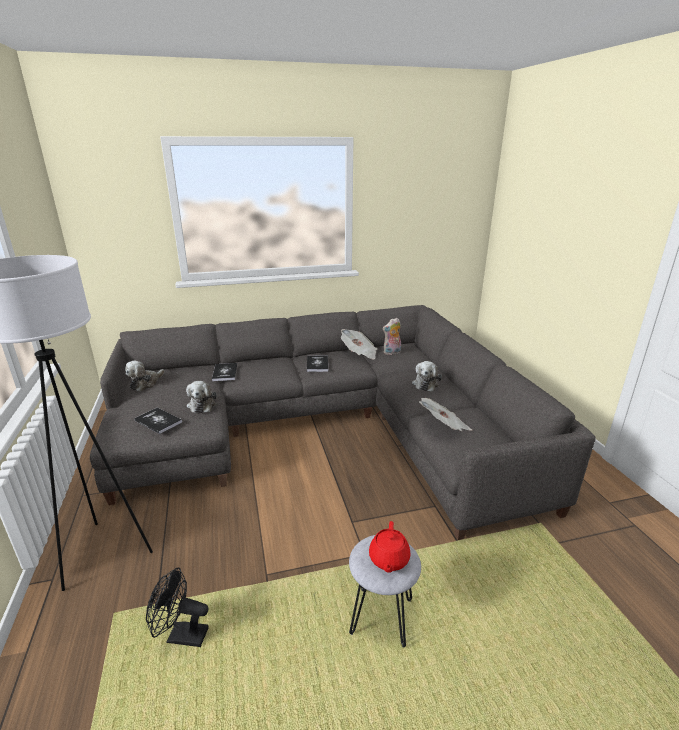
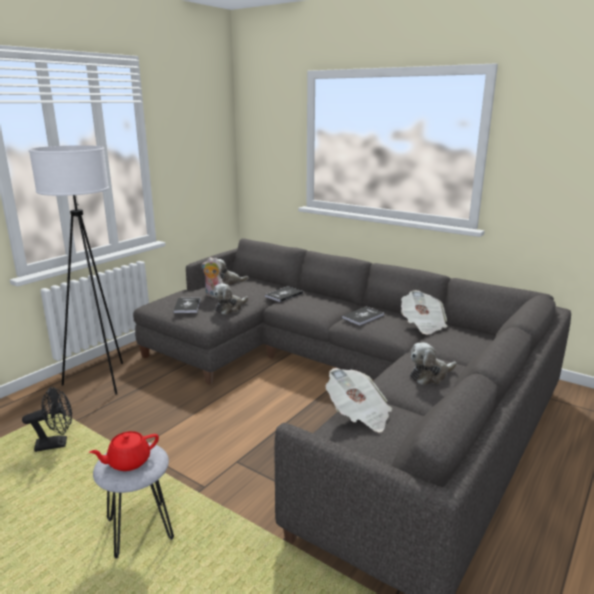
camera: 50 degrees right, 5 degrees down
(181, 635) = (57, 444): black fan -> black fan turned 105 degrees clockwise
(392, 353) = (458, 337): plush toy -> plush toy (213, 295)

